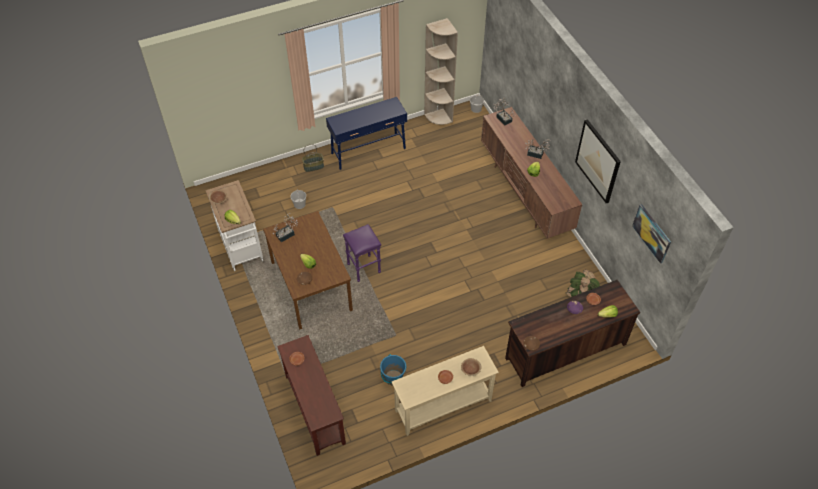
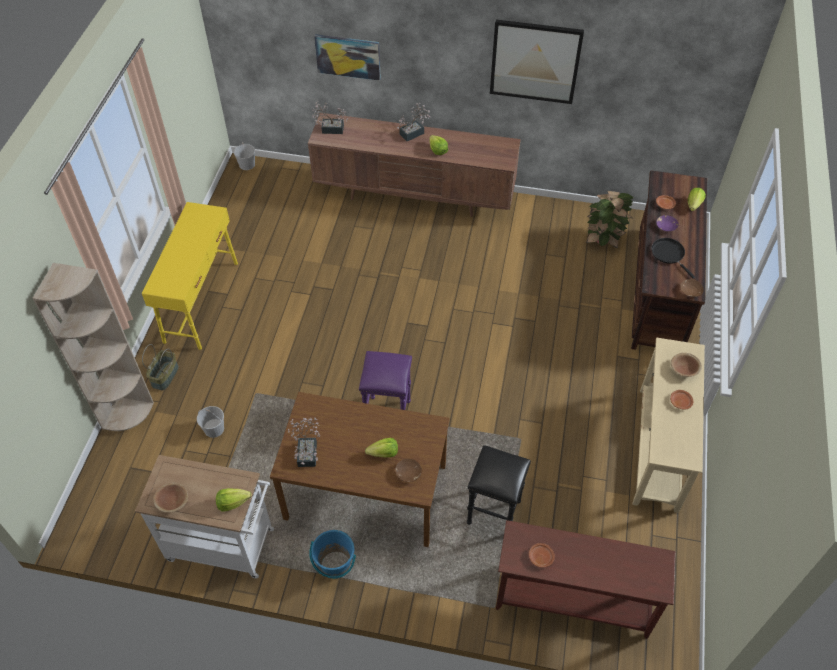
camera: 55 degrees left, 0 degrees up
(340, 348) = (494, 513): none -> black stool
(368, 151) = (202, 302): blue console table -> yellow console table
(393, 378) = (582, 479): blue bucket -> blue bucket (335, 565)
(438, 119) = (226, 206): beige bookcase -> beige bookcase (128, 417)
(552, 321) = (669, 254): none -> black frying pan
(652, 233) = (672, 81): picture -> picture (348, 56)

